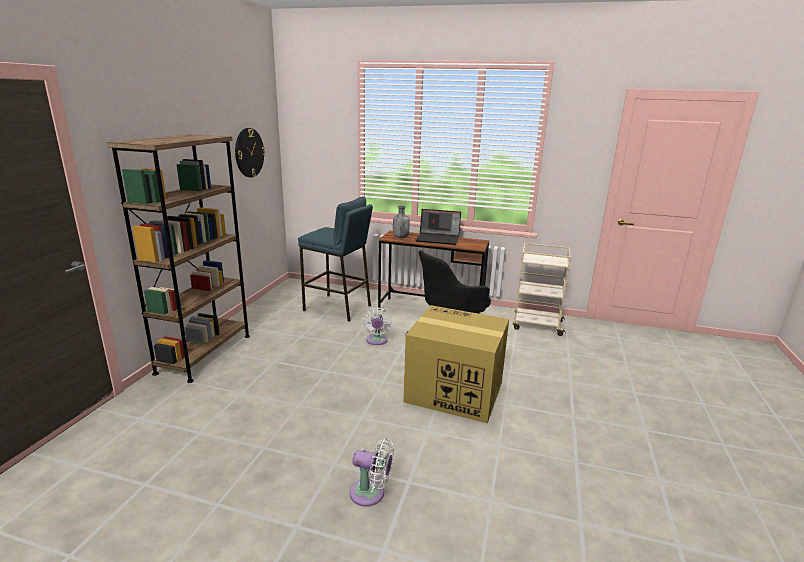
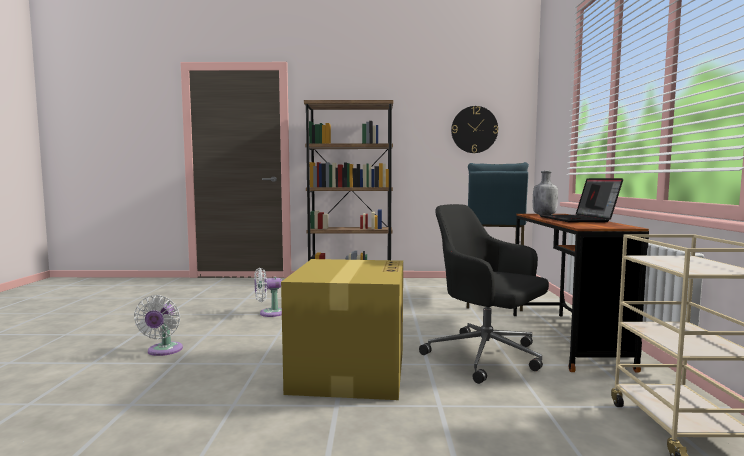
camera: 75 degrees right, 15 degrees down
(376, 341) = (435, 323): white fan -> white fan (269, 313)

